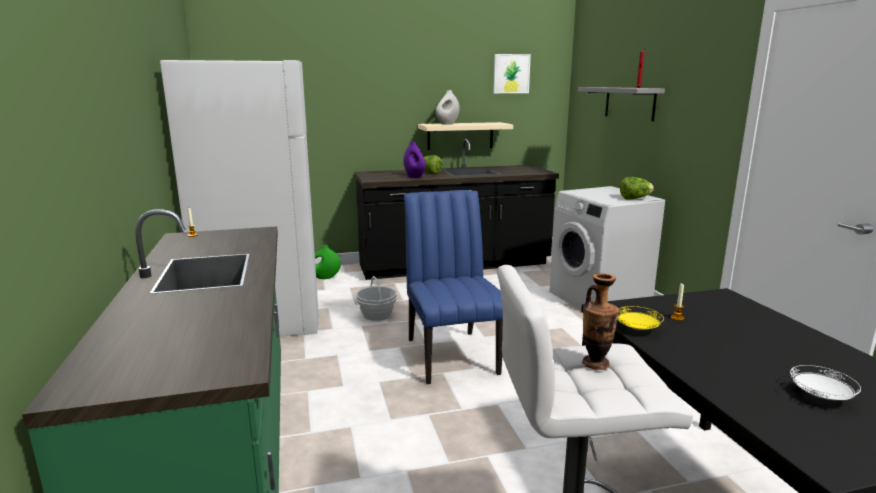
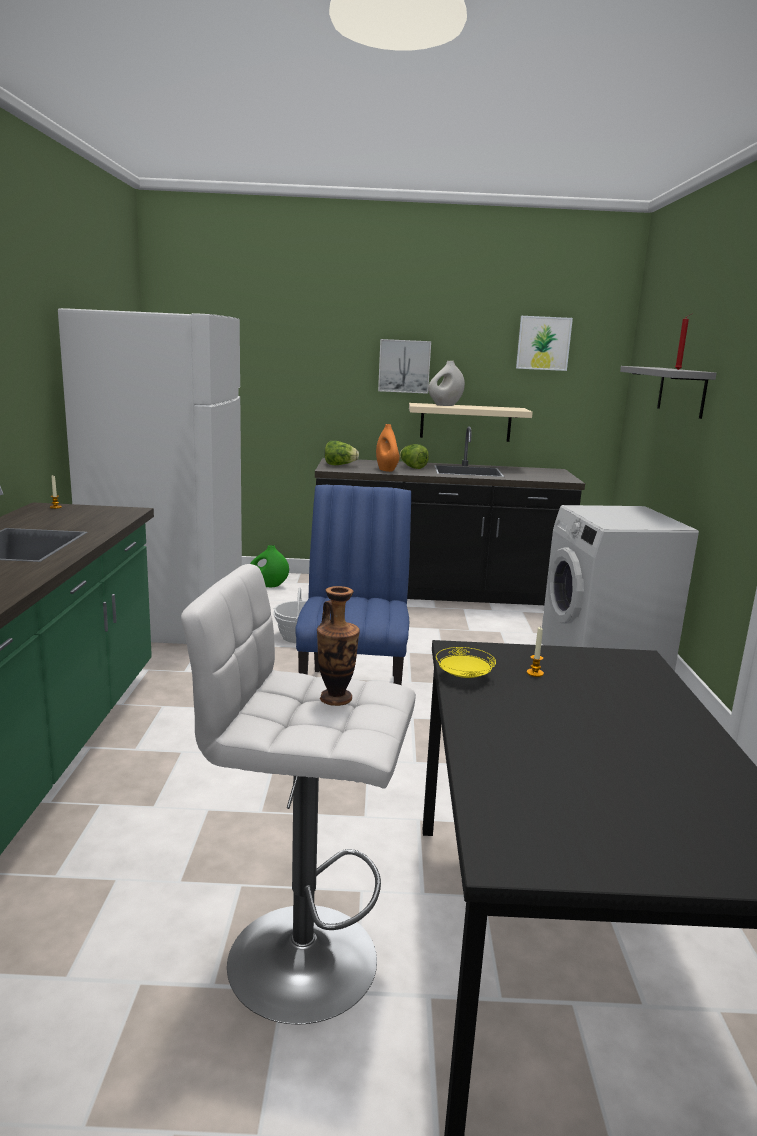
camera: 15 degrees right, 0 degrees up
(412, 96) = (404, 366): none -> picture
(414, 176) = (387, 470): purple vase -> orange vase
(634, 199) = (653, 525): lettuce -> lettuce (340, 465)
(821, 397) = (602, 789): white plate -> none

